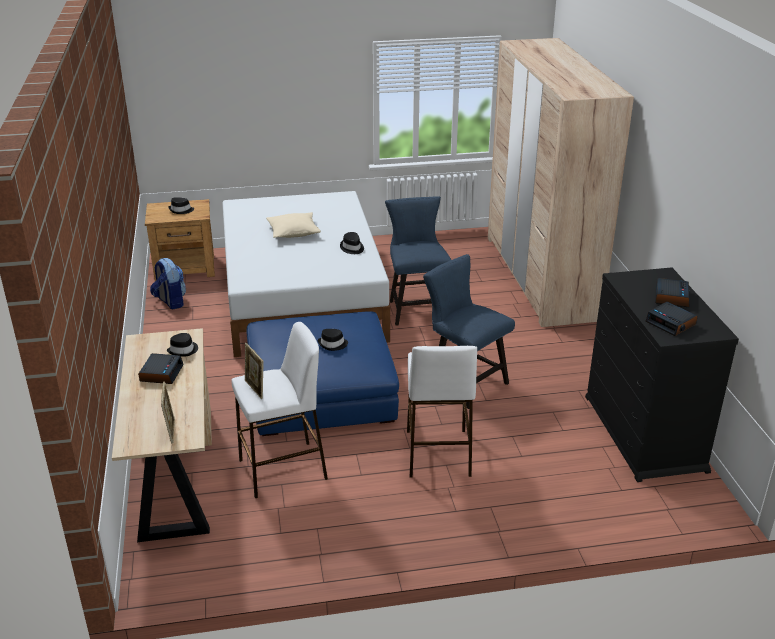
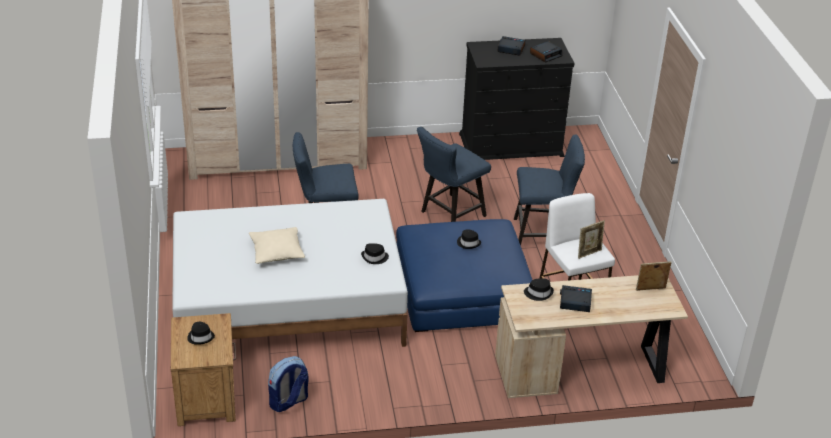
camera: 90 degrees left, 5 degrees up
(352, 248) = (319, 216): black hat -> black hat (375, 257)
(438, 453) = (542, 234): white stool -> blue chair

